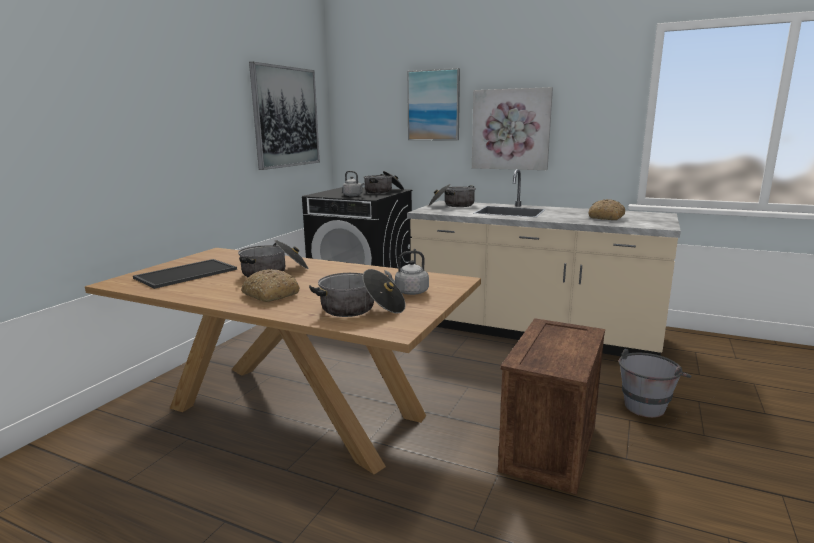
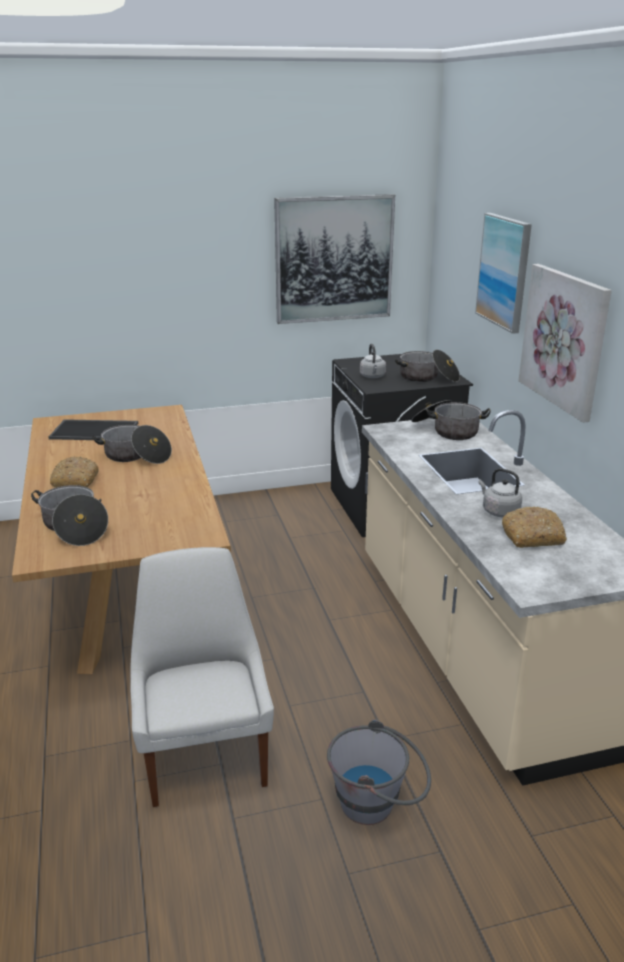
camera: 50 degrees right, 10 degrees up
(409, 292) = (141, 529): grey kettle -> grey kettle (498, 511)
(548, 447) = (205, 755): crate -> white chair

